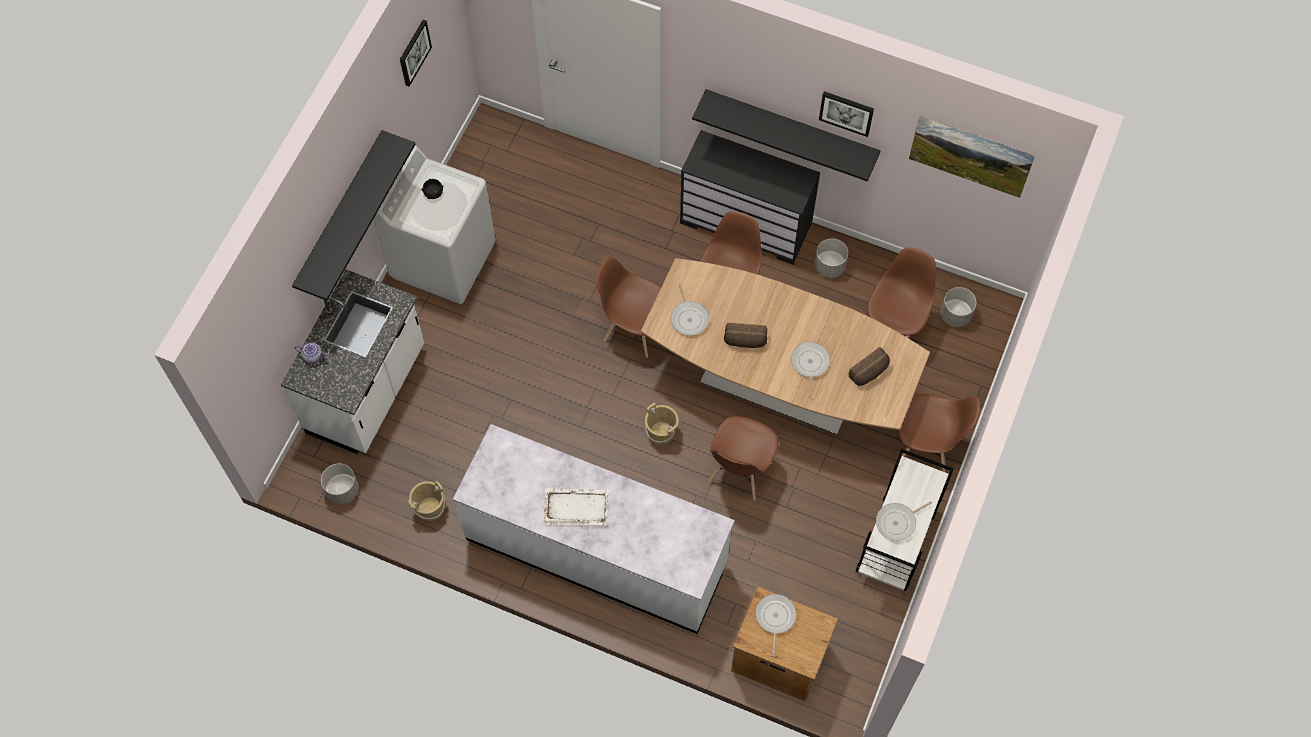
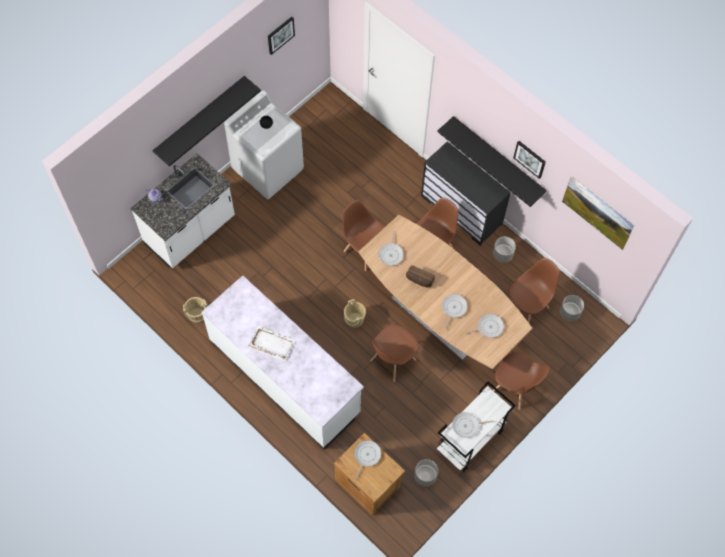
camera: 20 degrees right, 0 degrees up
(342, 490) = (151, 286): grey planter -> grey planter (425, 476)
(869, 372) = (488, 327): bread -> frying pan

